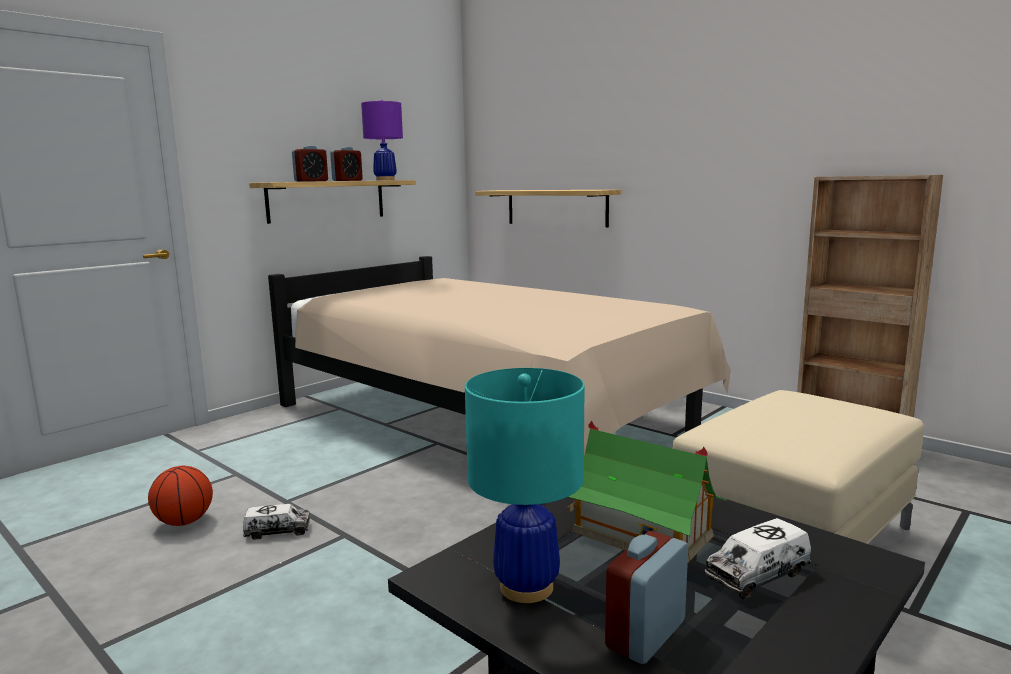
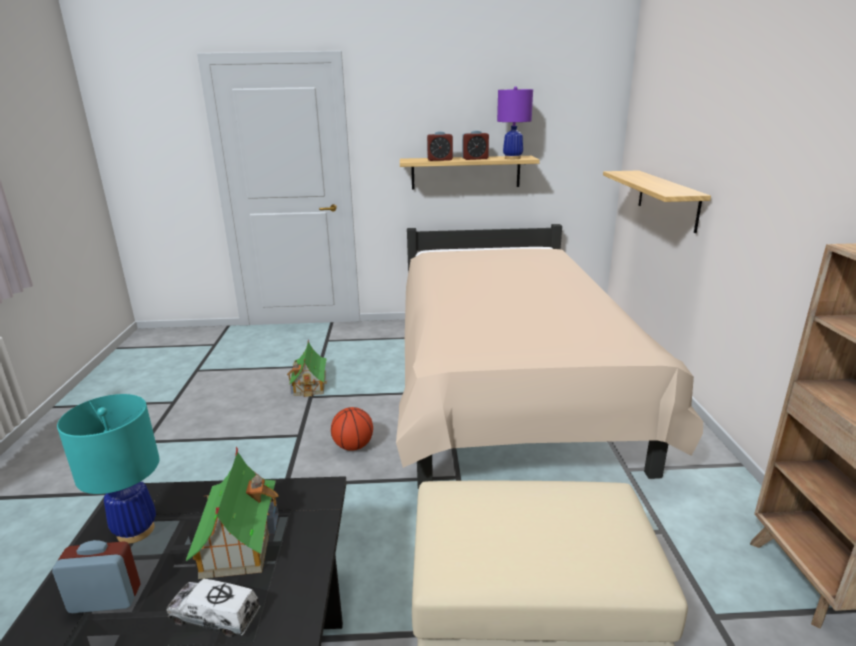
camera: 45 degrees right, 10 degrees up
(184, 522) = (258, 387): basketball -> basketball (353, 446)
(260, 492) = (310, 384): none -> toy house
(278, 531) = (279, 415): toy truck -> none

